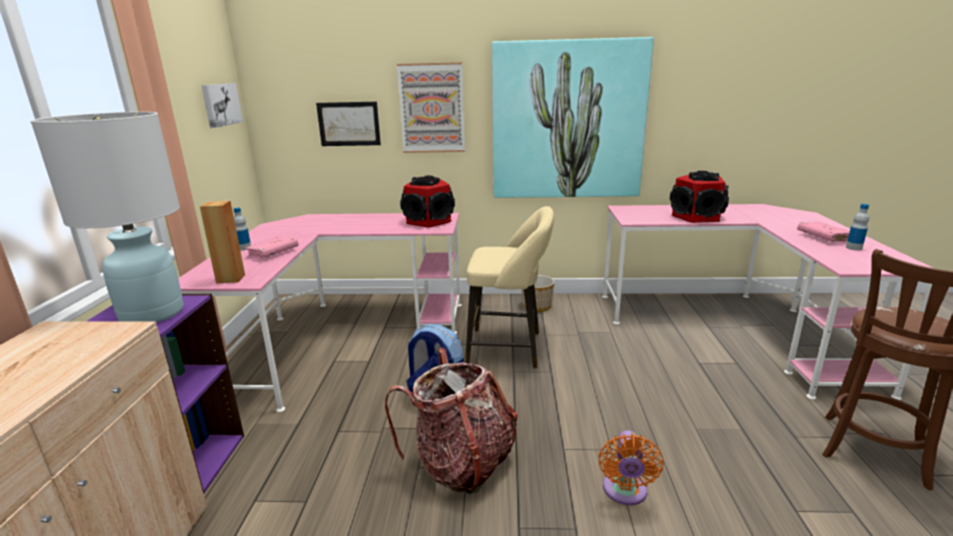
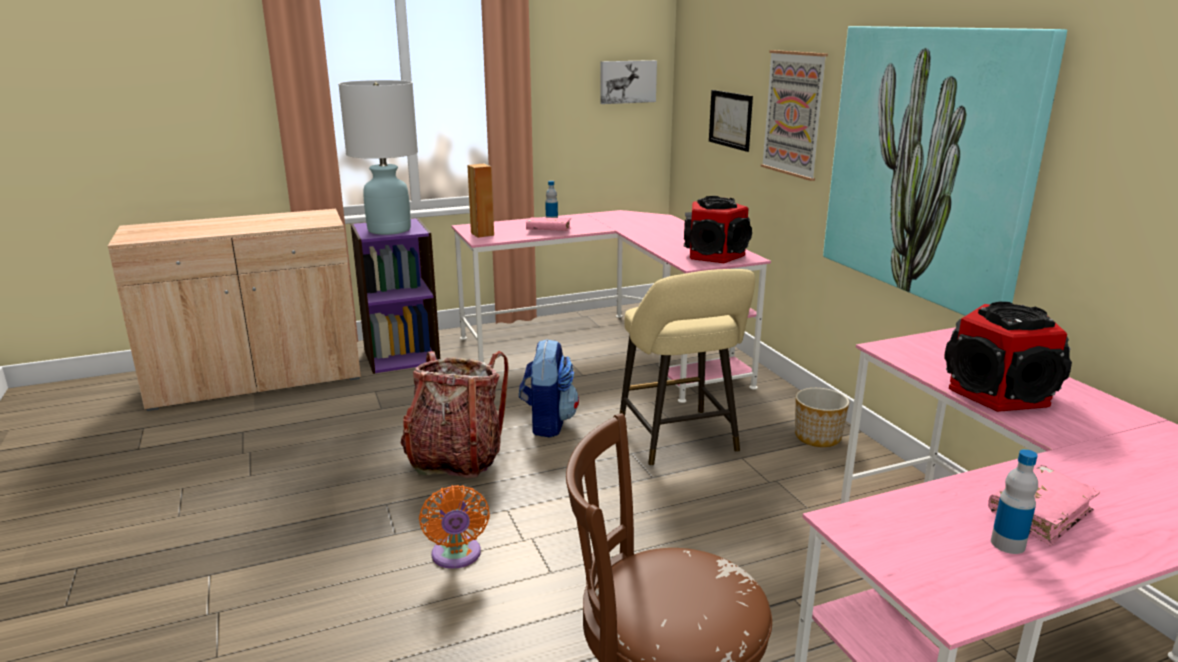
camera: 65 degrees right, 0 degrees up
(625, 492) = (456, 556): orange fan -> orange fan turned 90 degrees counterclockwise

